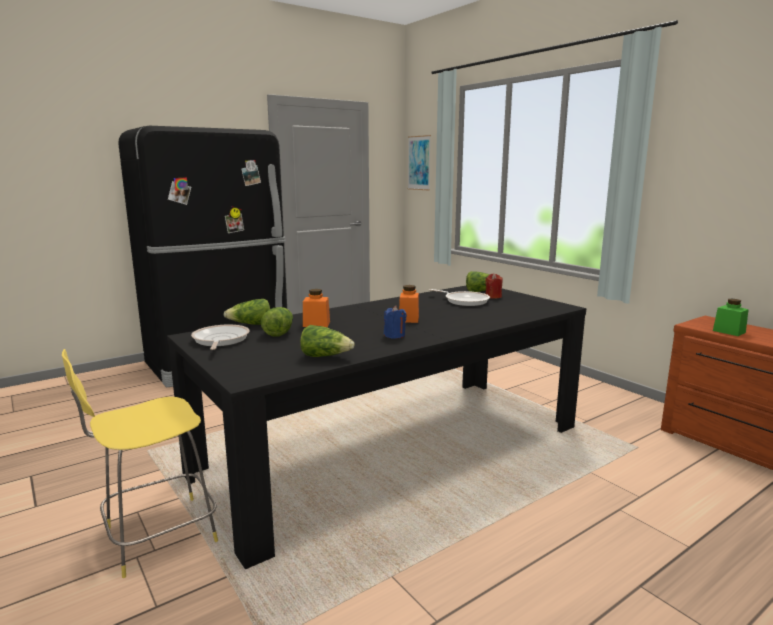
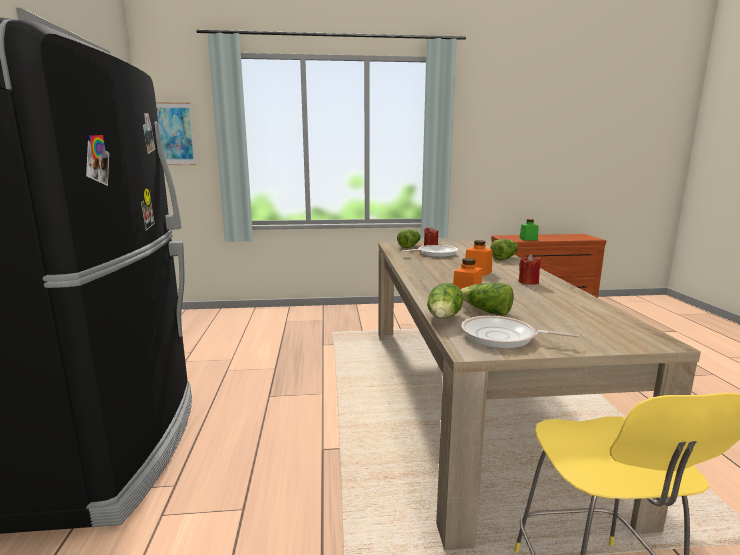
camera: 60 degrees left, 0 degrees up
(325, 356) = (584, 307): lettuce -> lettuce (504, 258)
(394, 335) = (528, 282): blue candle -> red candle
(394, 449) = (470, 398): black dining table -> beige dining table

